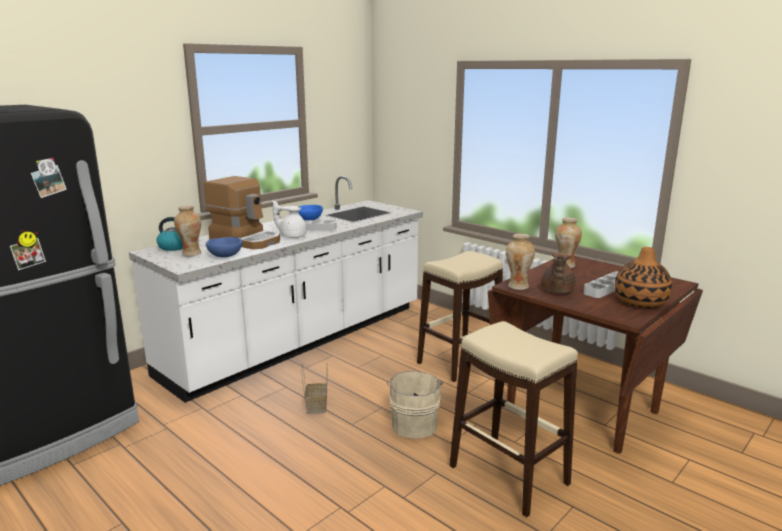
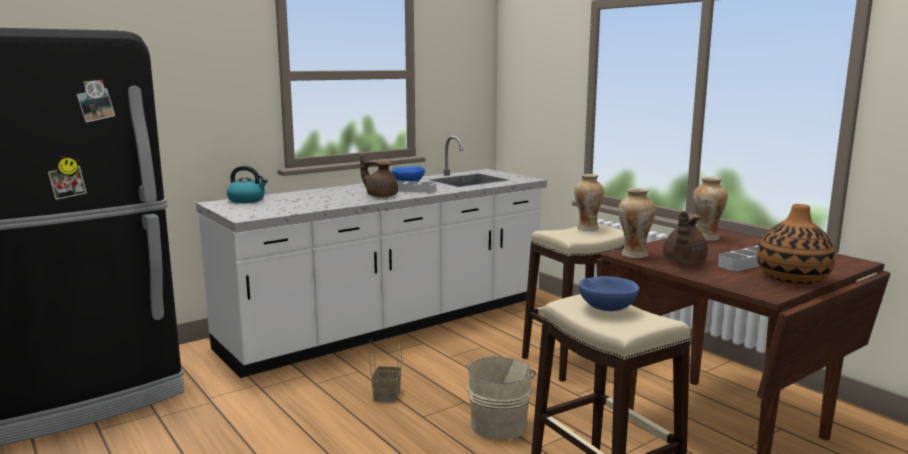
camera: 10 degrees right, 5 degrees down
(191, 254) = (260, 206): vase -> vase (587, 228)
(225, 256) = (296, 210): blue bowl -> blue bowl (608, 308)
(246, 240) = (327, 197): coffee machine -> none
(292, 236) = (381, 196): white teapot -> brown teapot

